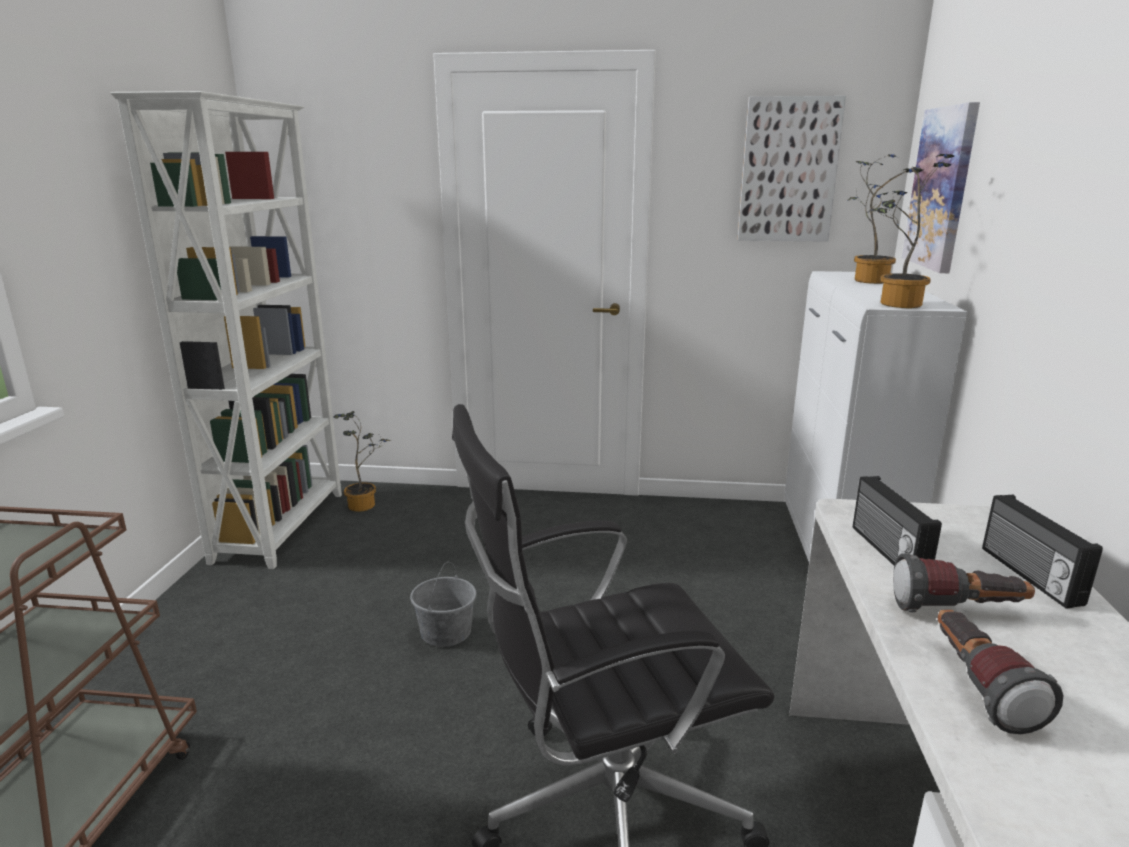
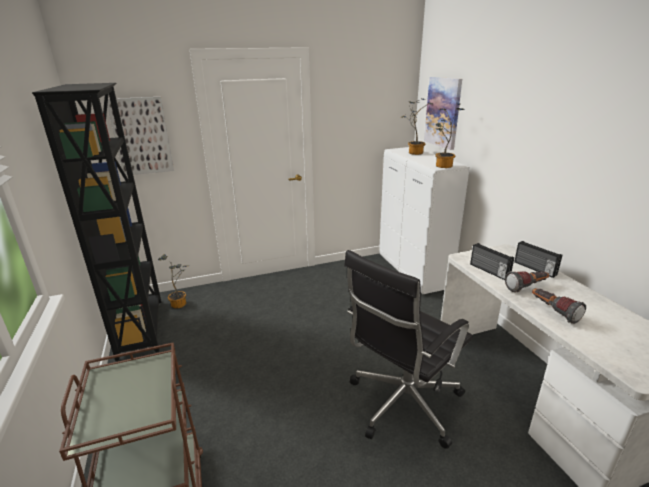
camera: 25 degrees left, 5 degrees up
(283, 526) = (142, 327): white bookcase -> black bookcase
(446, 632) = (278, 354): grey bucket -> none
(789, 170) = (371, 104): picture -> picture (141, 136)

